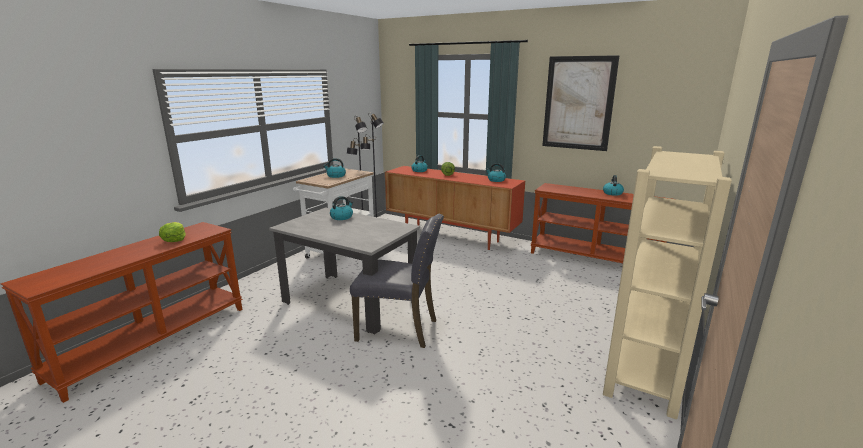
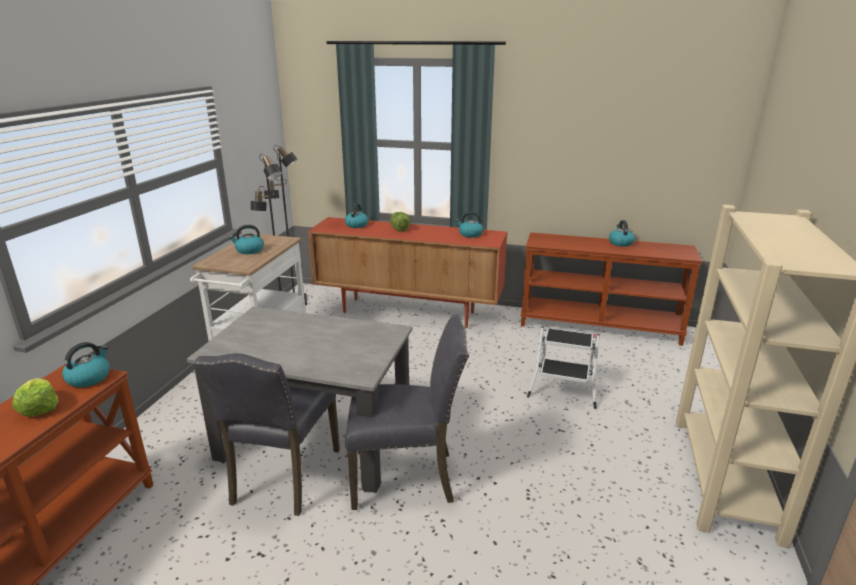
camera: 15 degrees left, 5 degrees up
(320, 317) = (283, 477): none -> grey chair
(342, 217) = (290, 323): kettle -> kettle (89, 378)
(543, 293) = (563, 386): none -> step ladder
(578, 103) = (573, 128): picture -> none

